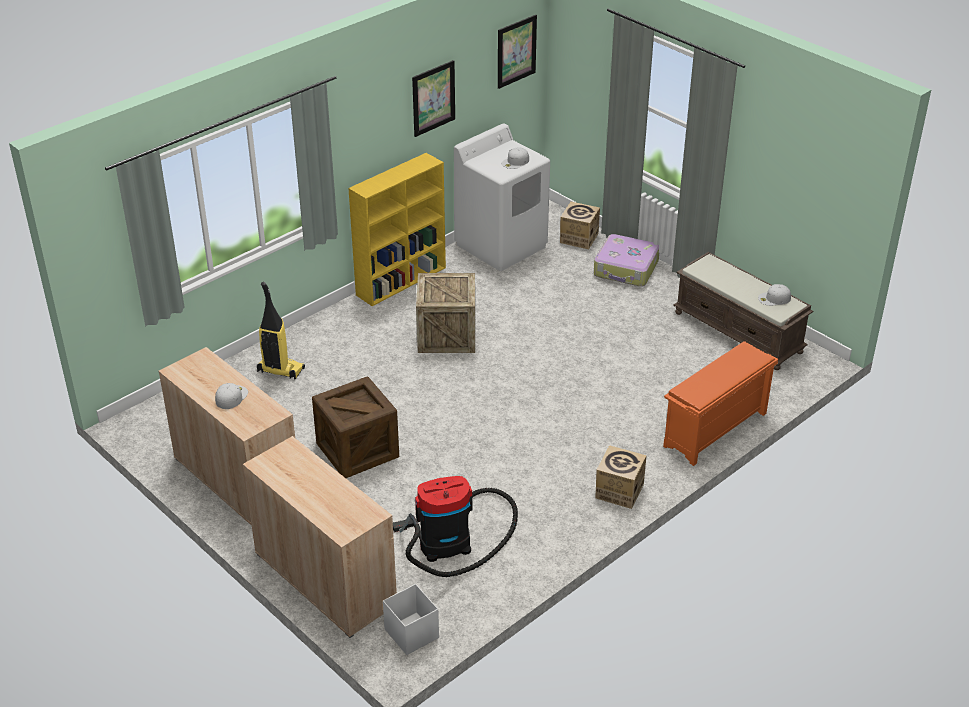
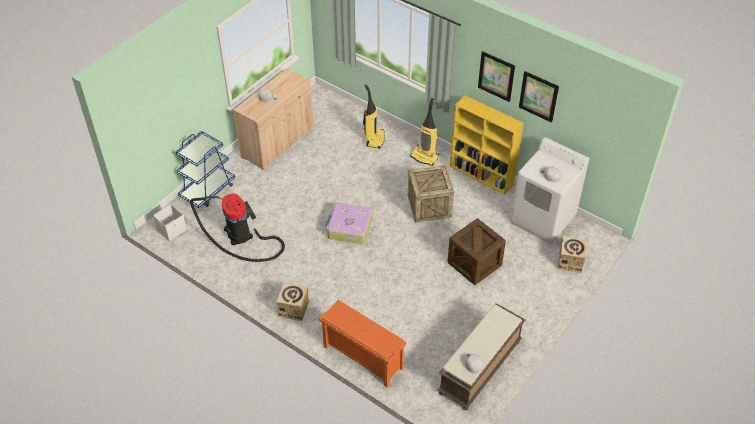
camera: 80 degrees right, 10 degrees up
(325, 580) = (208, 190): beige cabinet -> blue cart
(342, 326) = (425, 157): none -> vacuum cleaner
(357, 450) = (310, 184): crate -> crate (474, 264)
(516, 51) = (615, 123): picture -> picture (496, 76)
(626, 269) = (539, 293): suitcase -> suitcase (349, 228)

